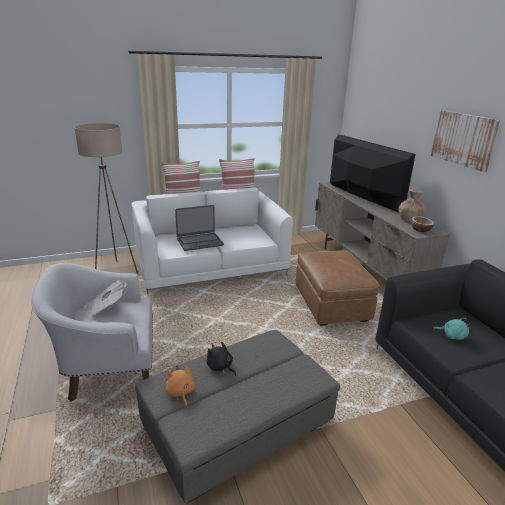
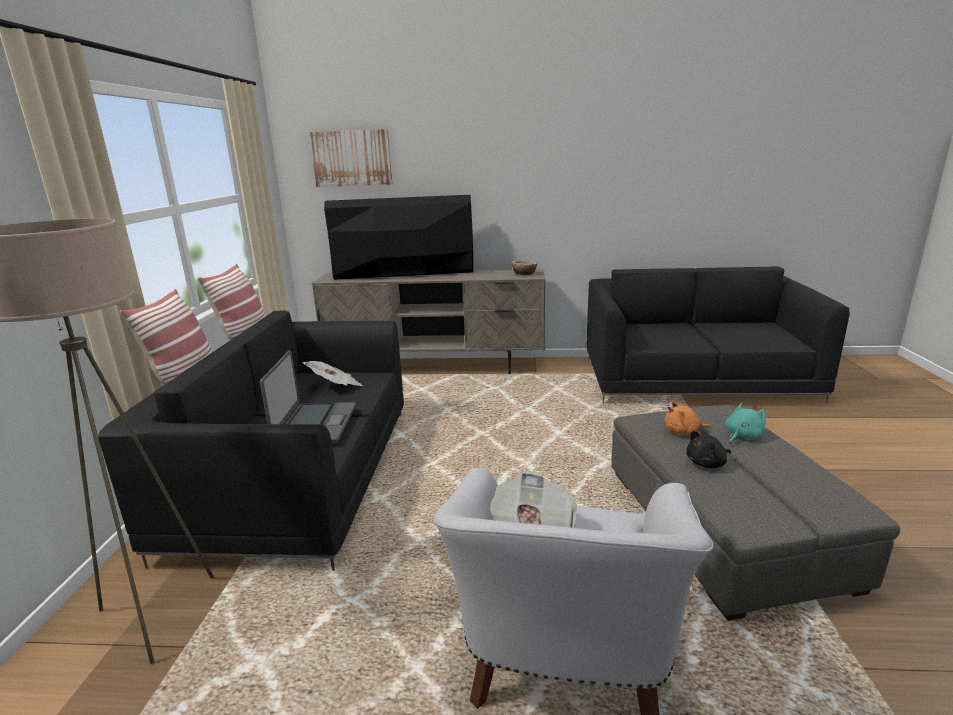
camera: 65 degrees left, 5 degrees down
(180, 393) = (764, 504): orange plush toy -> orange plush toy (683, 432)
(211, 266) = (299, 475): white sofa -> black sofa
(243, 235) = (335, 387): none -> newspaper
(331, 305) = (501, 406): brown ottoman -> none
(409, 219) = (493, 272): brown vase -> none
(452, 335) = (664, 337): turquoise plush toy -> turquoise plush toy (742, 436)
(463, 139) = (525, 163): picture -> picture (352, 158)

